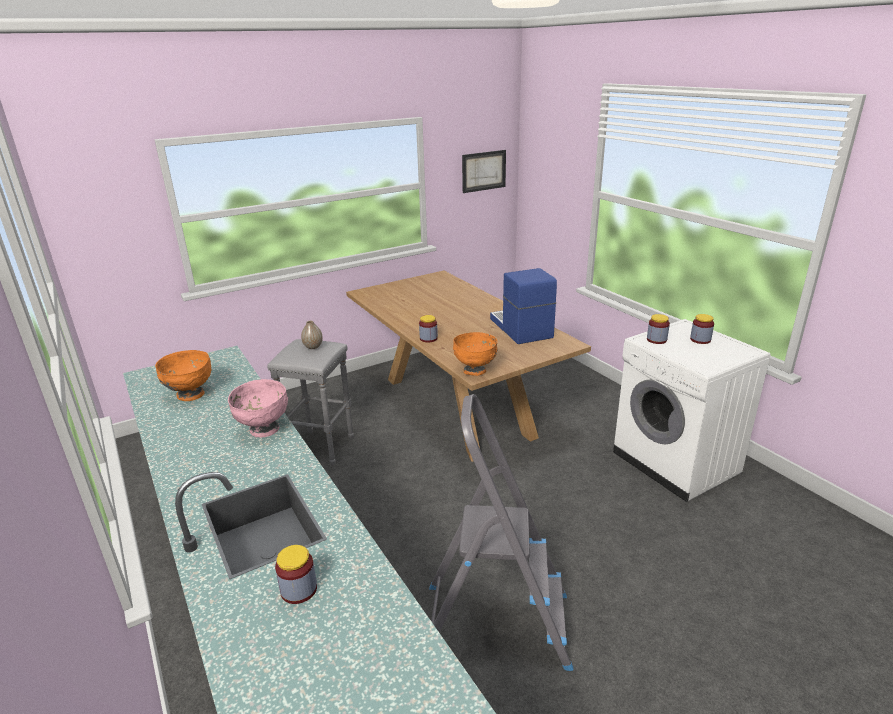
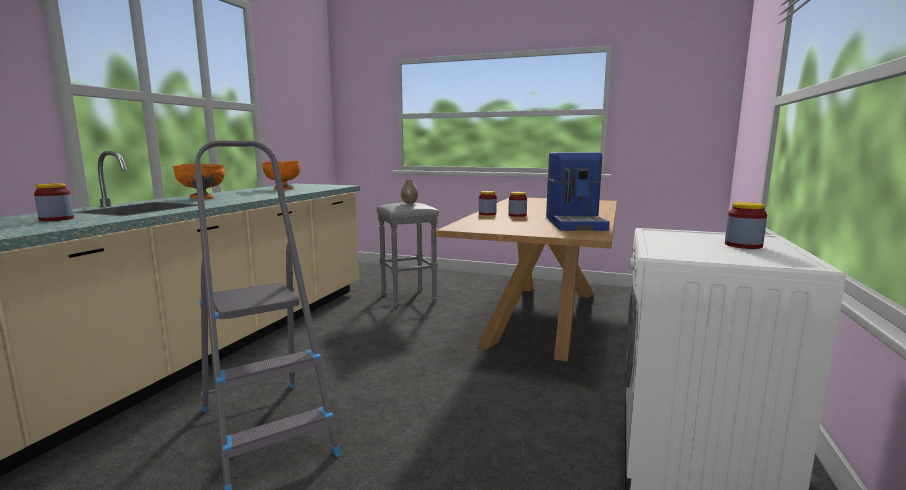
camera: 50 degrees right, 15 degrees down
(263, 430) = (256, 197): pink bowl -> none
(475, 371) = (462, 227): orange bowl -> orange bowl (202, 198)
(483, 171) = (686, 104): picture -> none
(520, 328) = (575, 223): coffee machine -> coffee machine turned 150 degrees clockwise
(656, 340) = (673, 234): jar -> jar (517, 215)

